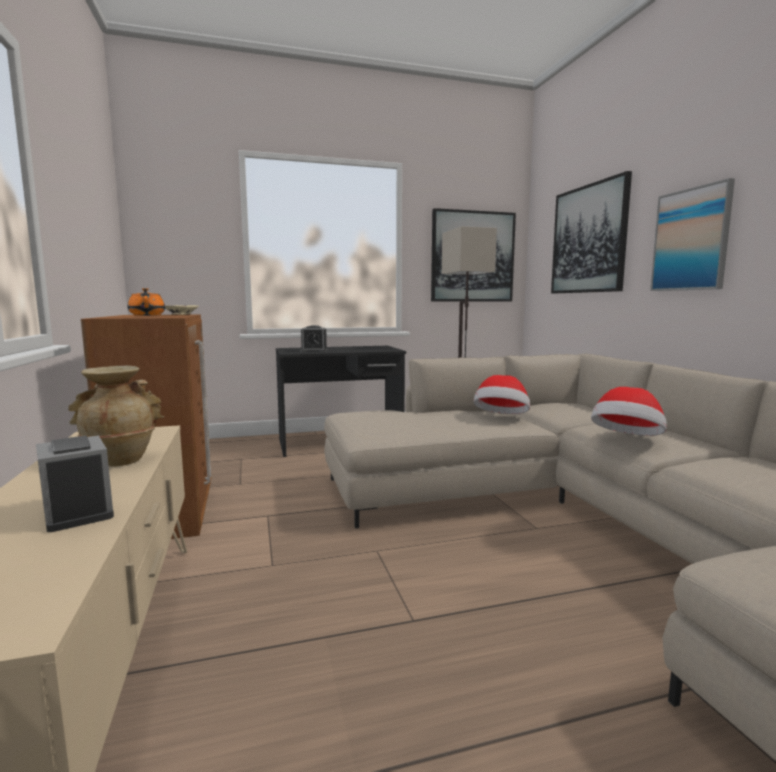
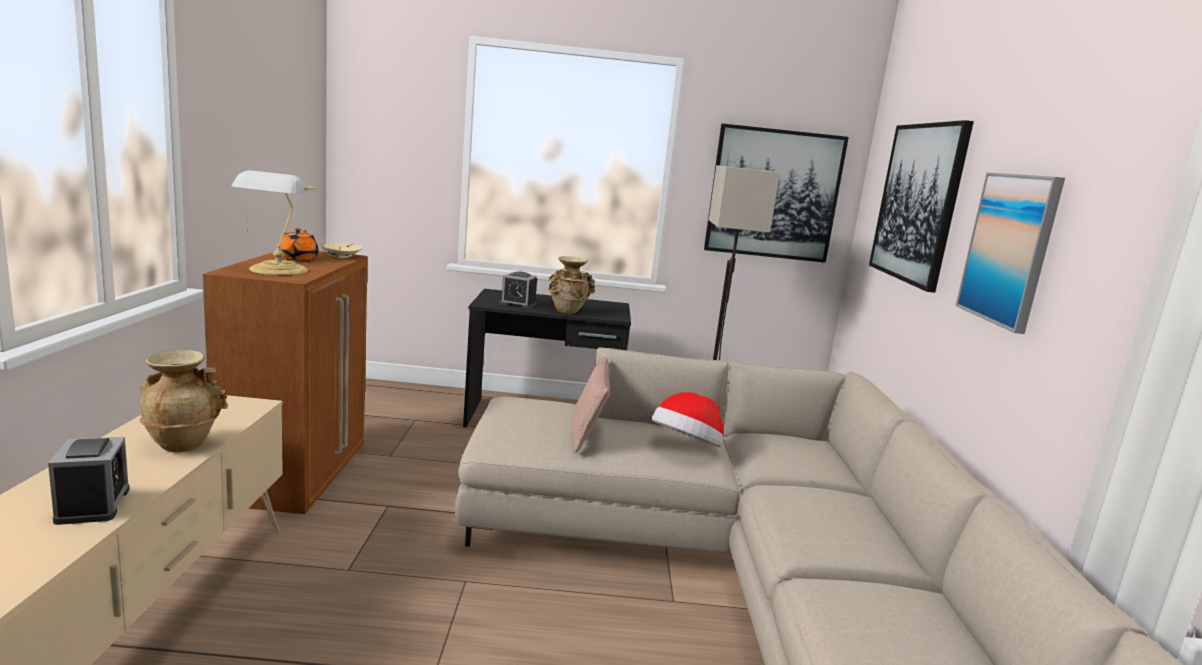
camera: 15 degrees right, 5 degrees up
(145, 316) = (277, 270): none -> table lamp
(355, 350) = (568, 312): none -> beige vase
(427, 420) = (587, 433): none -> beige pillow
(627, 440) = (791, 524): hat -> none

